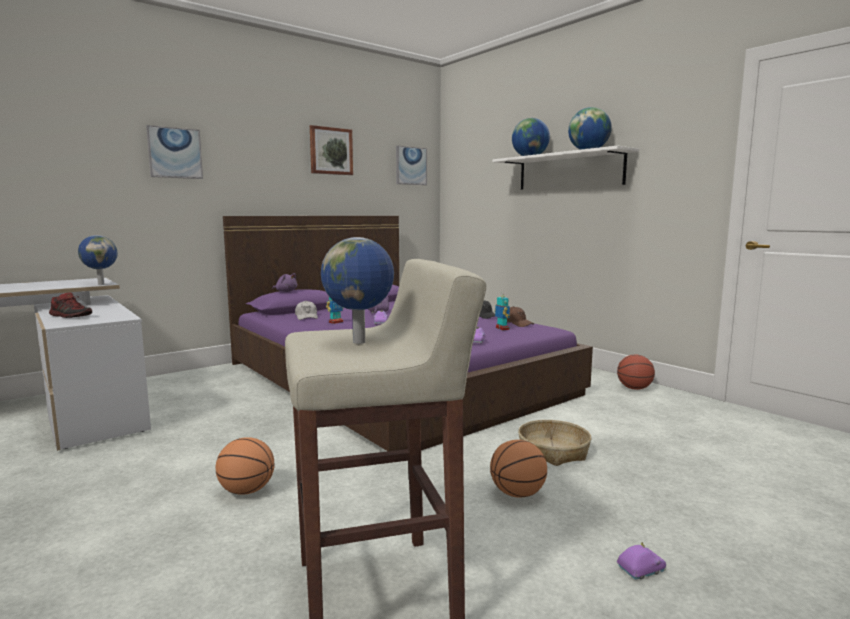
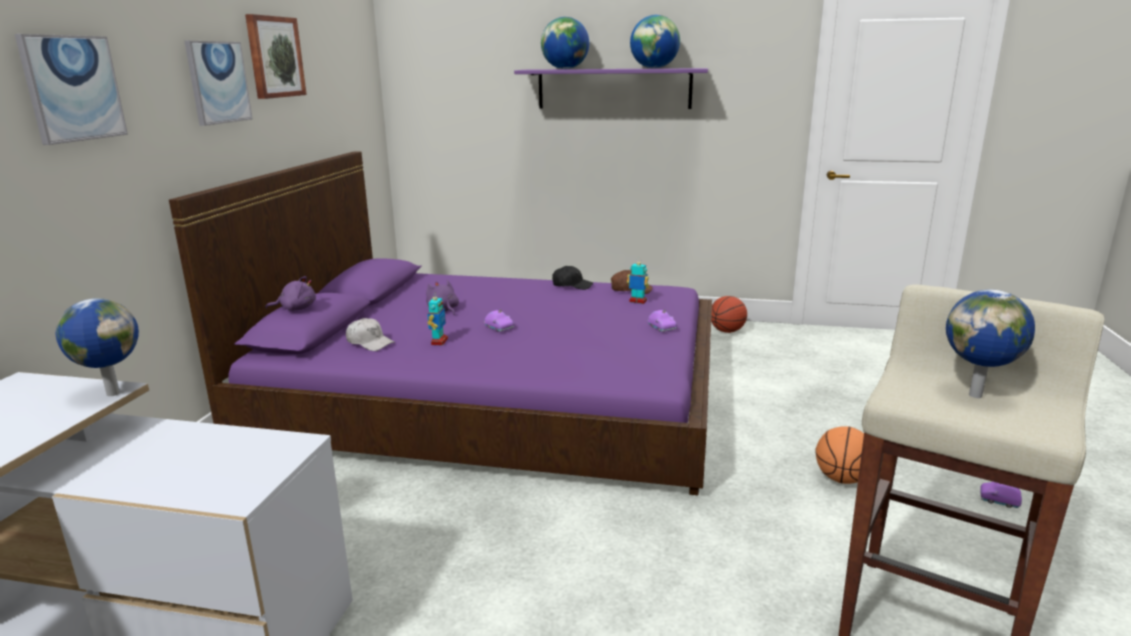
camera: 40 degrees left, 10 degrees up
(71, 316) = (176, 475): shoe -> none
(247, 491) = (647, 605): basketball -> none
(411, 166) = (355, 70): picture -> picture (218, 82)
(553, 451) = (790, 424): basket -> none
(569, 171) = (614, 88): white shelf -> purple shelf
(640, 570) = (999, 501): purple toy car -> purple toy car turned 90 degrees counterclockwise

